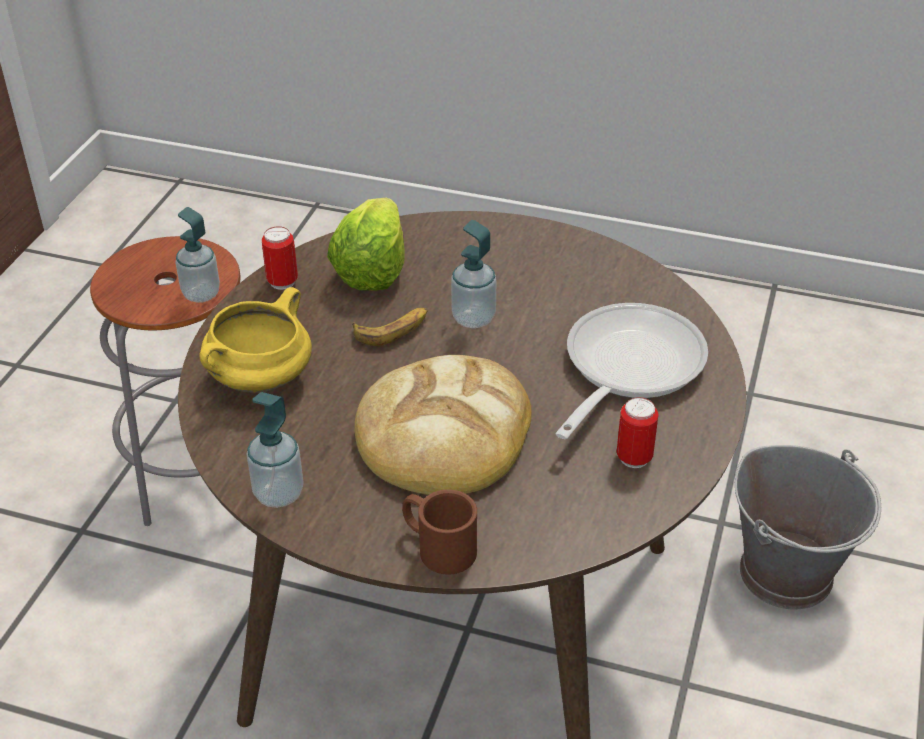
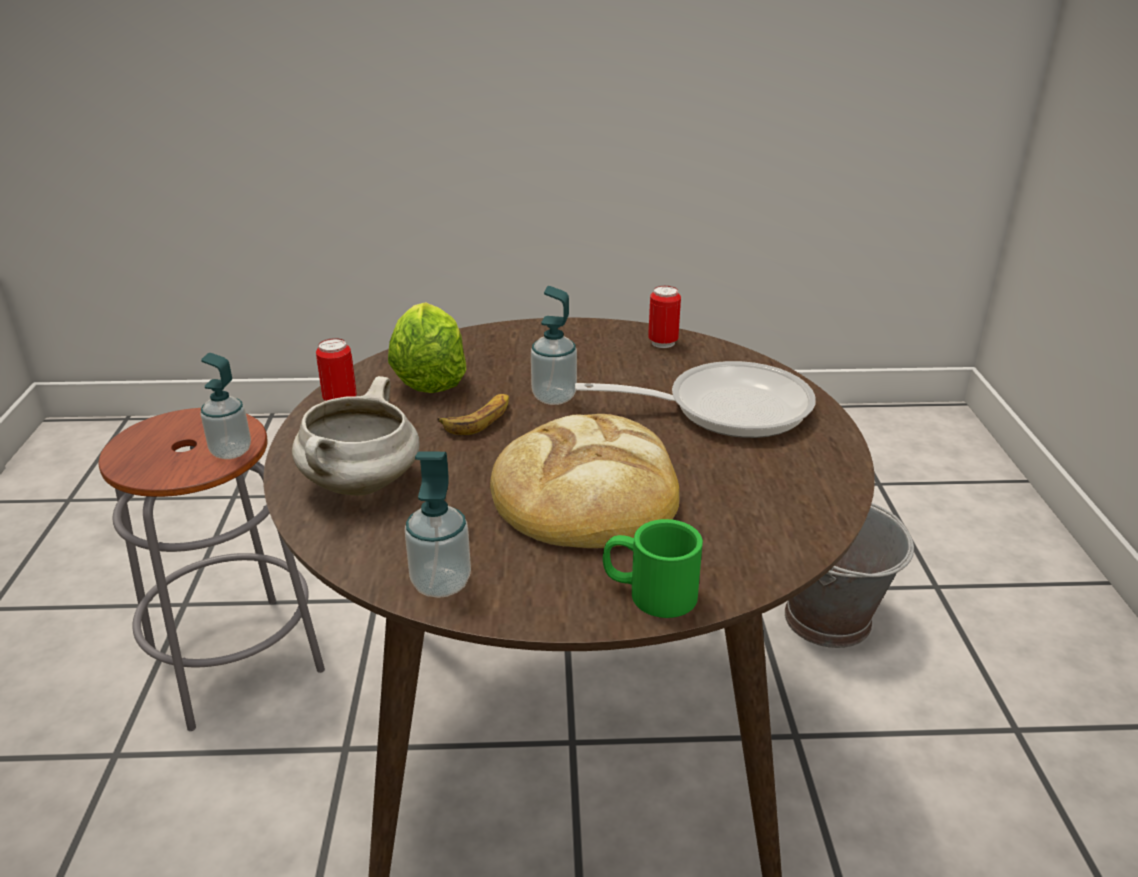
camera: 20 degrees left, 10 degrees down
(260, 381) = (361, 486): yellow cooking pot -> white cooking pot
(437, 546) = (649, 593): brown mug -> green mug
(627, 368) = (725, 408): frying pan -> frying pan turned 75 degrees clockwise
(634, 458) = (786, 475): can -> can (663, 343)

